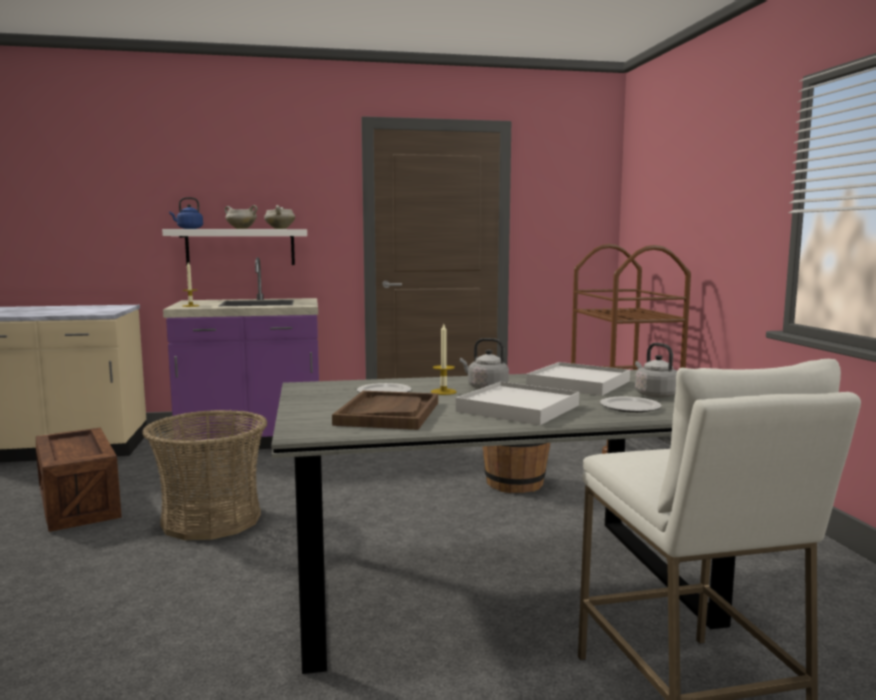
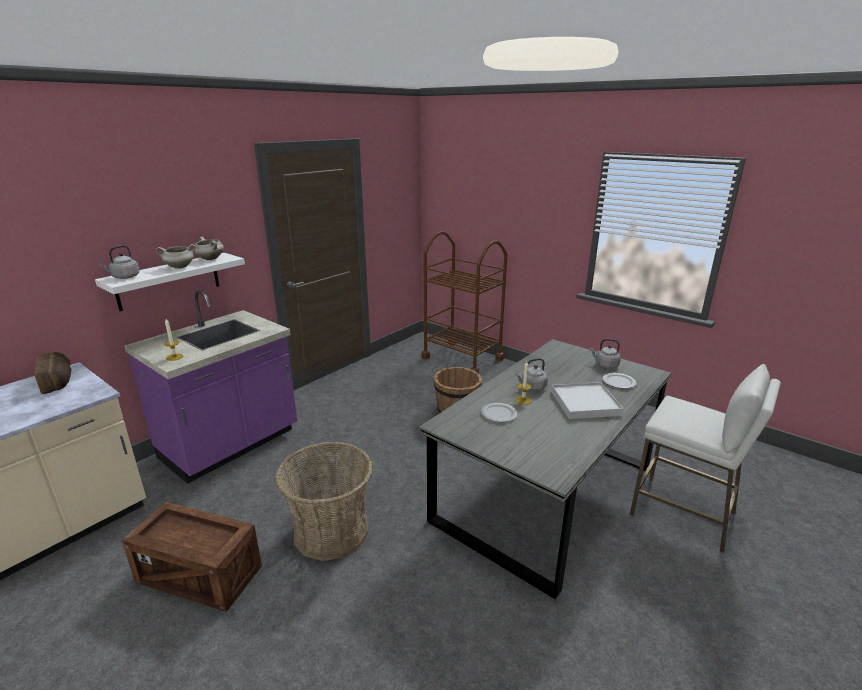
camera: 40 degrees left, 15 degrees up
(102, 307) = (58, 381): none -> bread
(188, 228) = (124, 277): blue kettle -> grey kettle
(388, 413) = (547, 435): brown tray -> none
(578, 383) = (558, 365): white tray -> none

